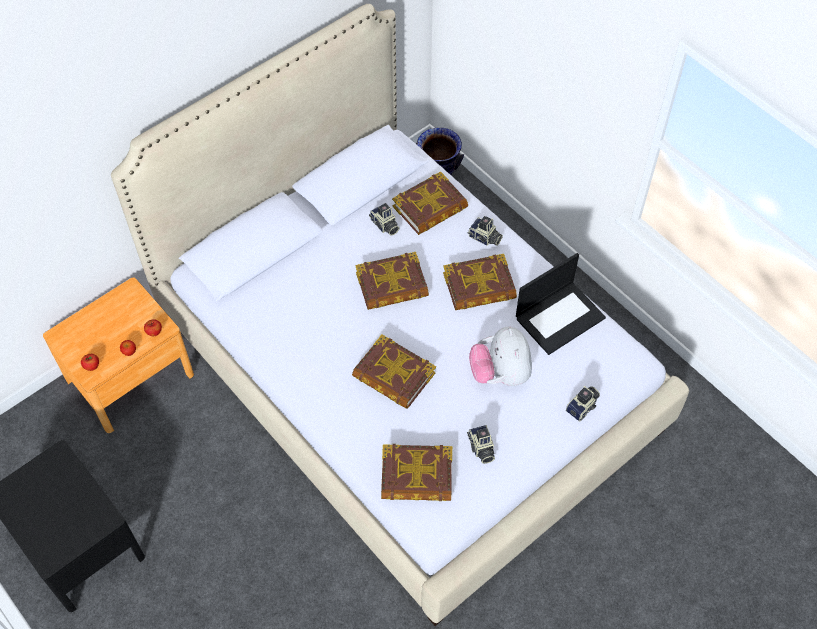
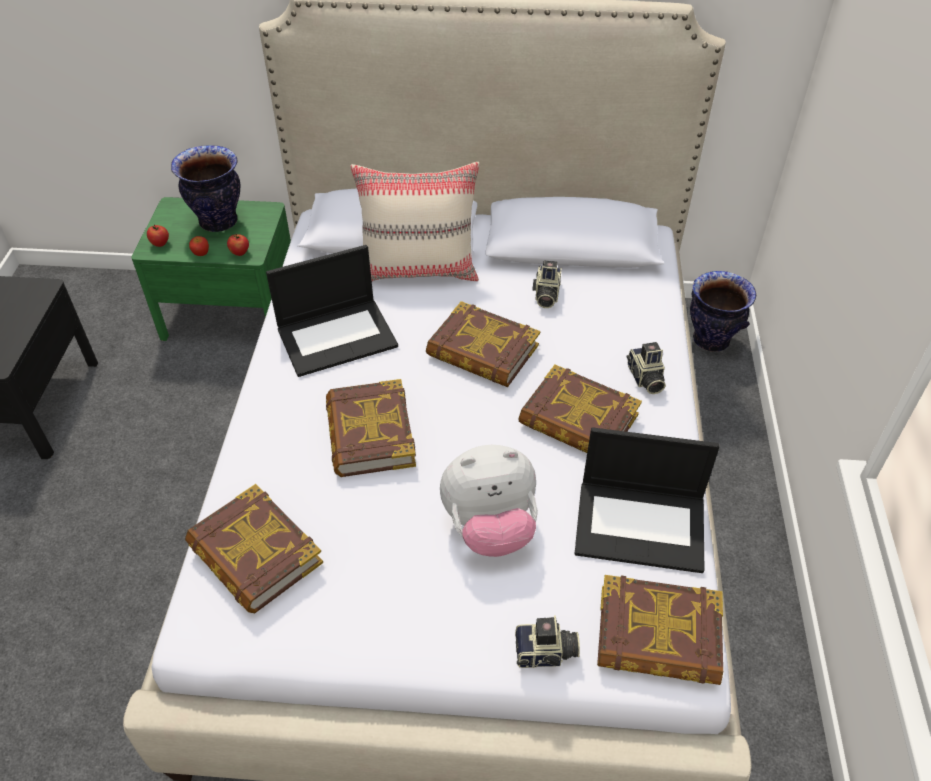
camera: 45 degrees right, 10 degrees down
(109, 322) = (219, 222): none -> vase
(130, 377) = (231, 311): brown nightstand -> green nightstand
(298, 261) = (419, 269): none -> beige pillow
(306, 337) = (338, 336): none -> laptop
(430, 208) = (616, 311): book -> book (658, 637)
(481, 448) = (362, 589): camera -> none
(500, 373) = (490, 528): plush toy -> plush toy turned 135 degrees counterclockwise

